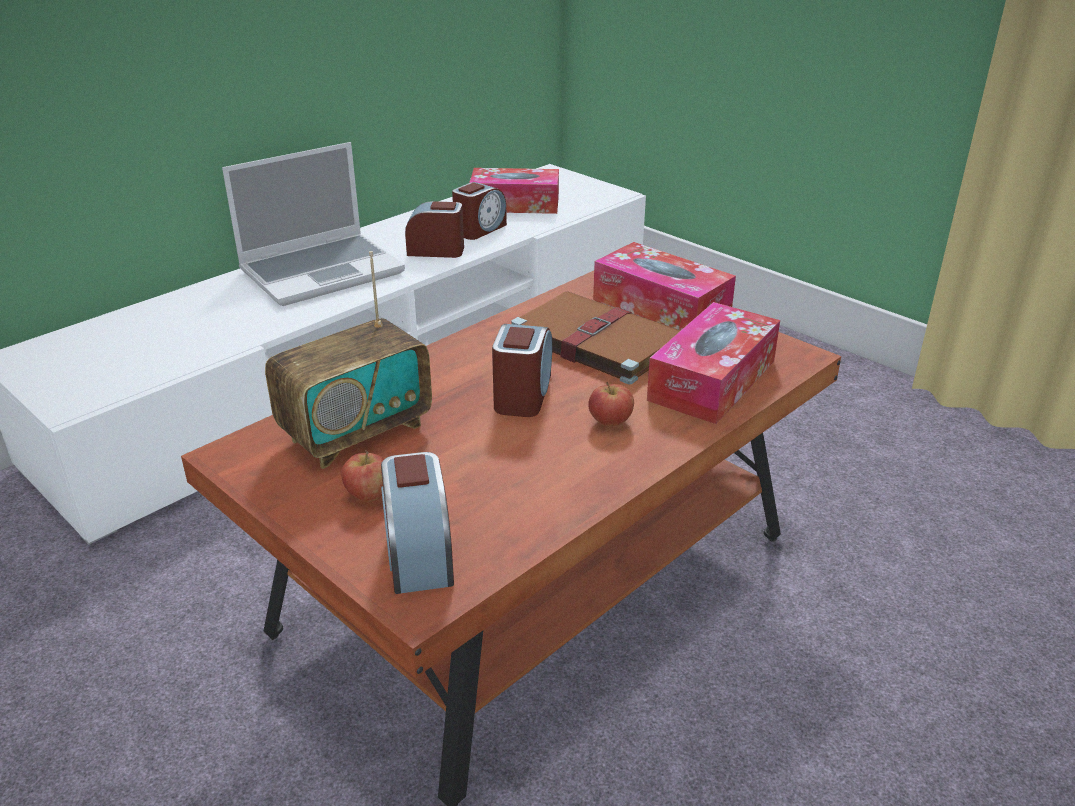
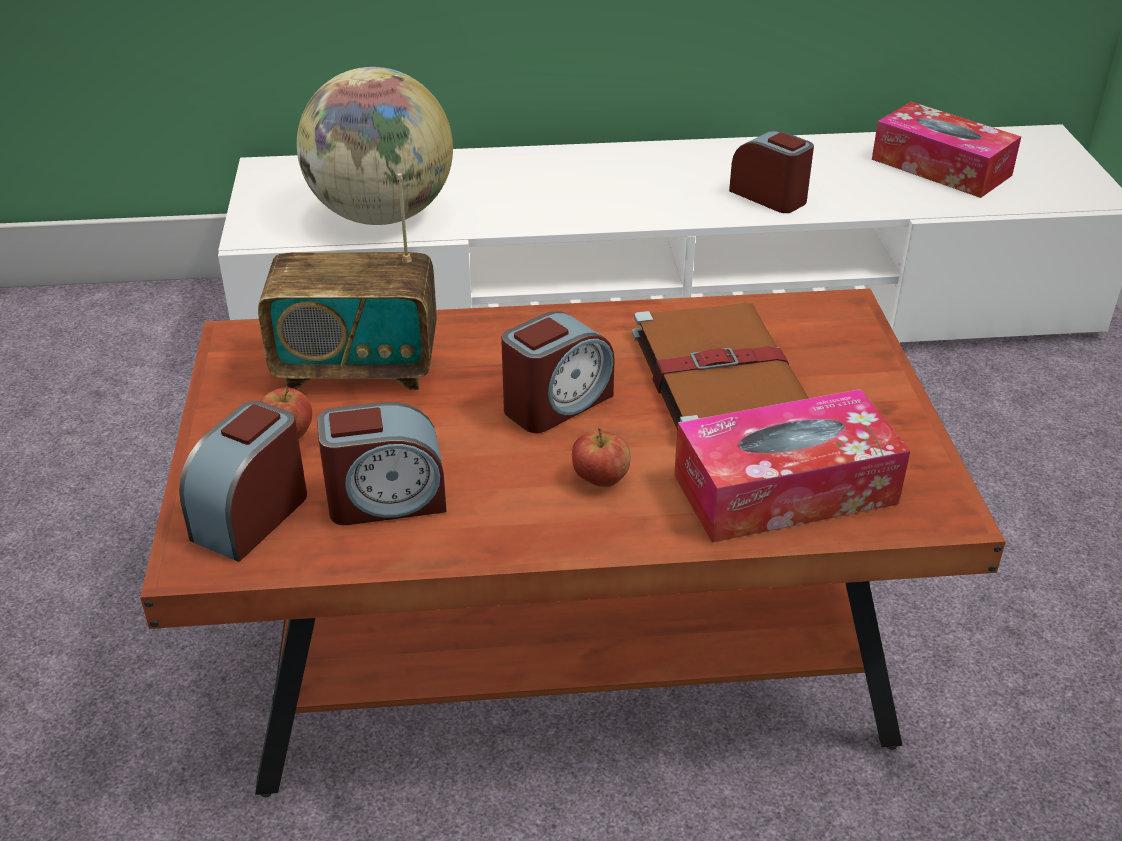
camera: 40 degrees right, 5 degrees up
(167, 354) = (381, 215): none -> globe
(323, 271) = (621, 177): laptop -> none
(479, 229) = (853, 186): alarm clock -> alarm clock (386, 500)
(661, 307) = (857, 370): tissue box -> none

